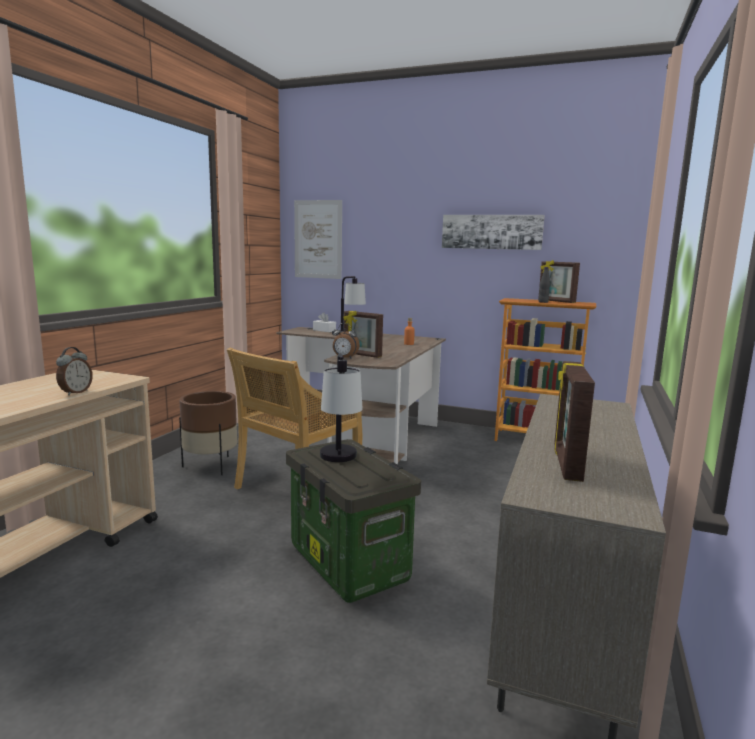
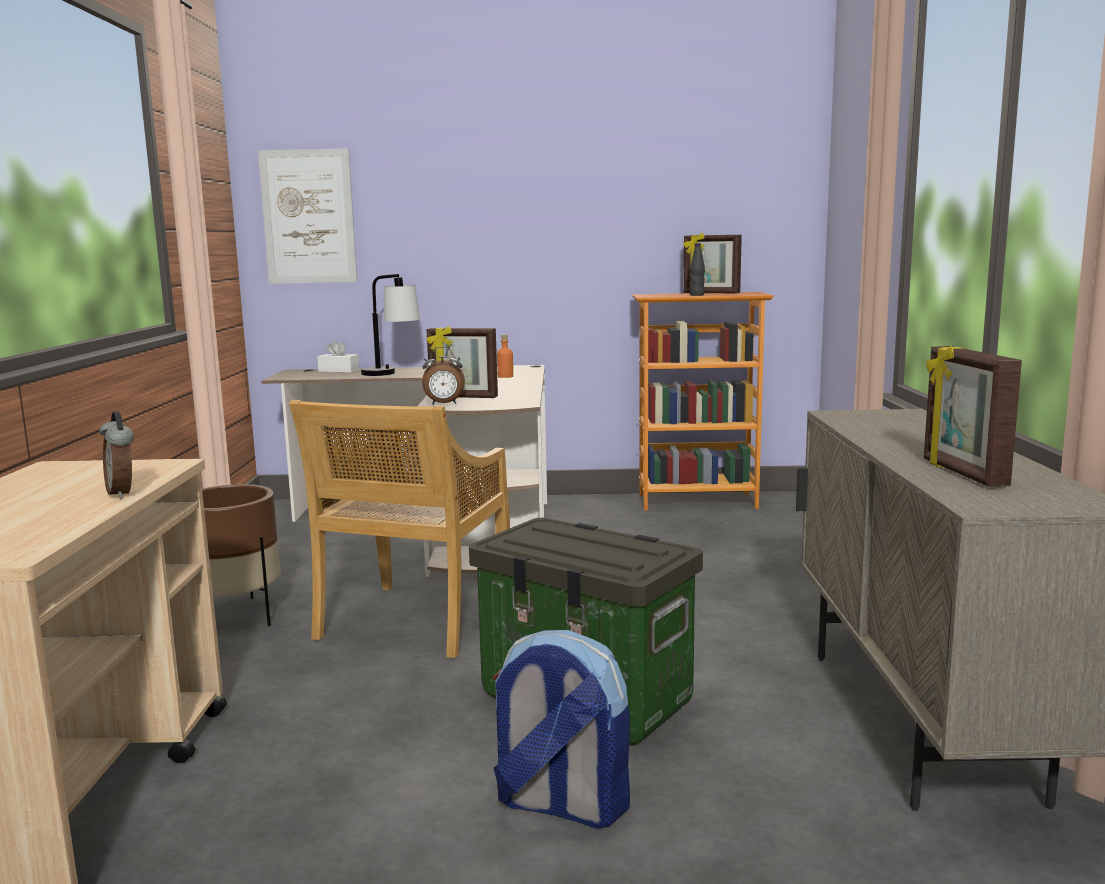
camera: 20 degrees left, 0 degrees up
(75, 392) = (123, 493): alarm clock -> alarm clock turned 150 degrees clockwise
(272, 631) = (560, 805): none -> backpack
(340, 462) = (571, 545): table lamp -> none
(491, 232) = (602, 194): picture -> none

